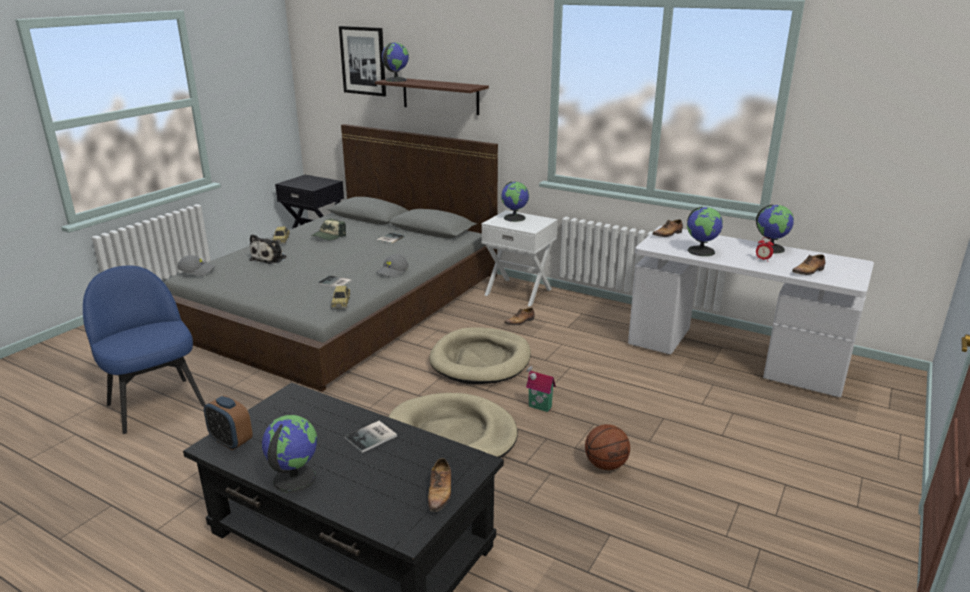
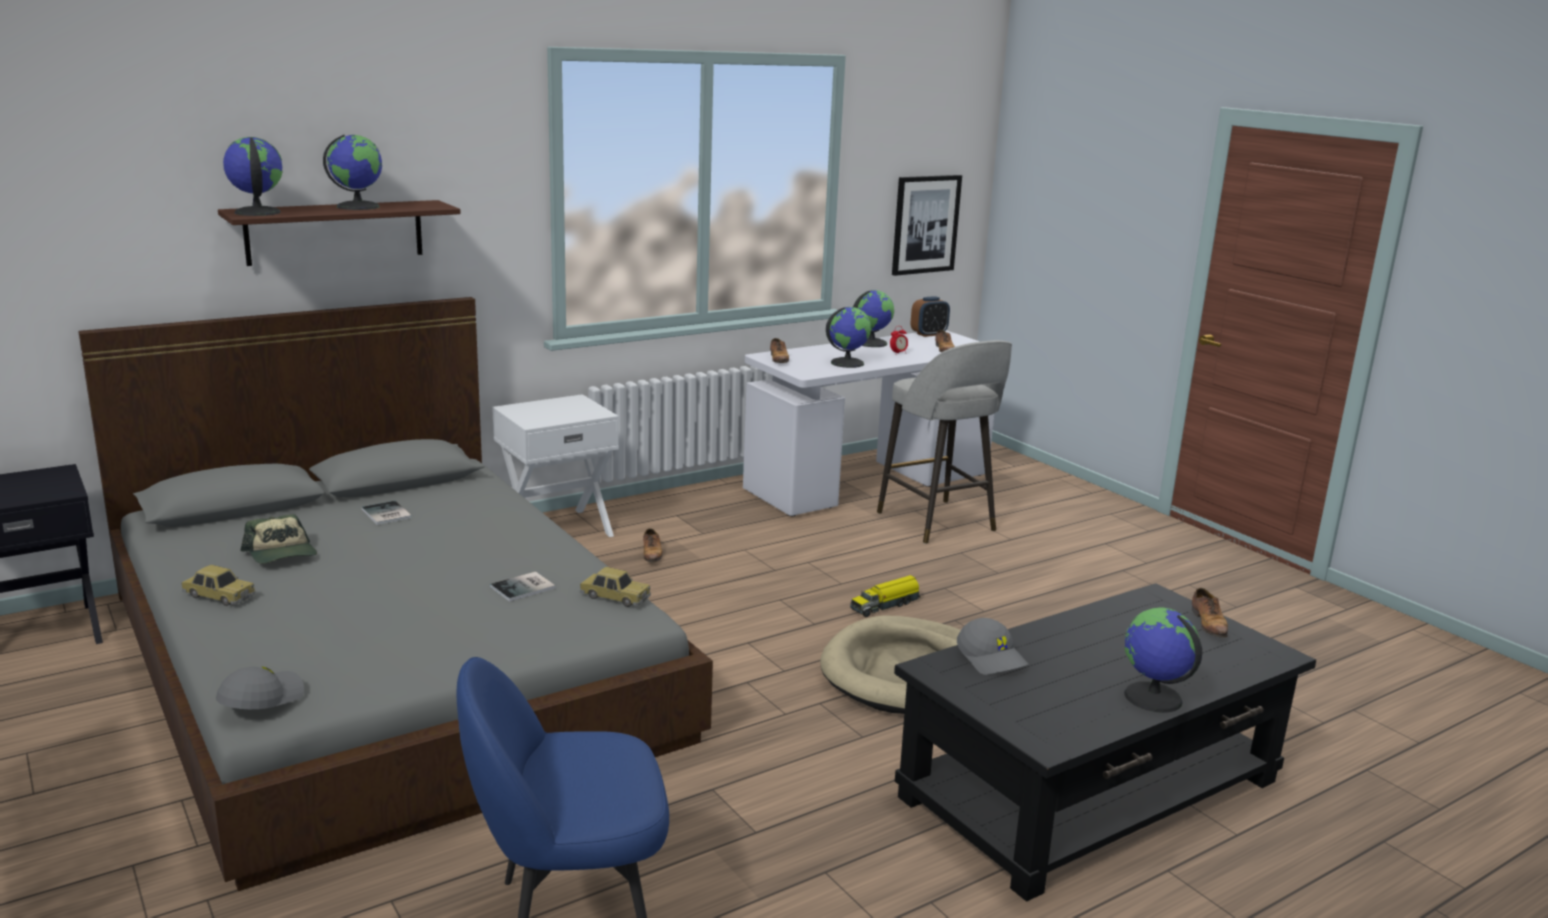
camera: 65 degrees left, 5 degrees down
(231, 441) = (1042, 728): alarm clock -> alarm clock (928, 334)
(270, 258) = (313, 620): plush toy -> none
(363, 61) = (122, 183): picture -> picture (925, 224)
(372, 437) = (1079, 637): book -> none
(392, 272) = (541, 540): grey cap -> grey cap (992, 658)
(440, 492) = (1209, 624): shoe -> shoe turned 60 degrees clockwise
(481, 360) = (731, 606): beige dog bed -> none
(515, 218) = (537, 410): globe -> globe (358, 206)
(539, 407) = (885, 605): toy house -> toy truck
(606, 465) = (1027, 605): basketball -> none
(704, 398) = (937, 523): none -> grey stool

